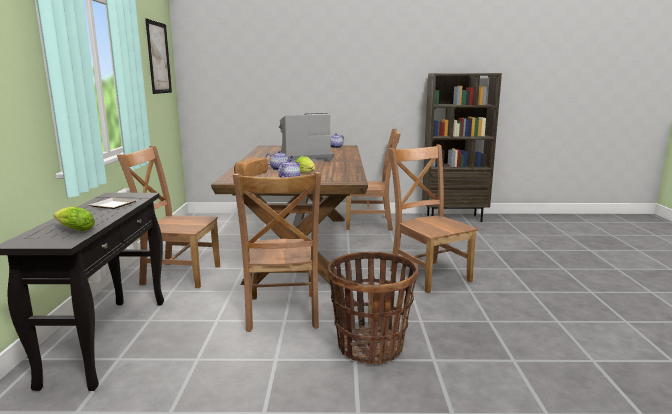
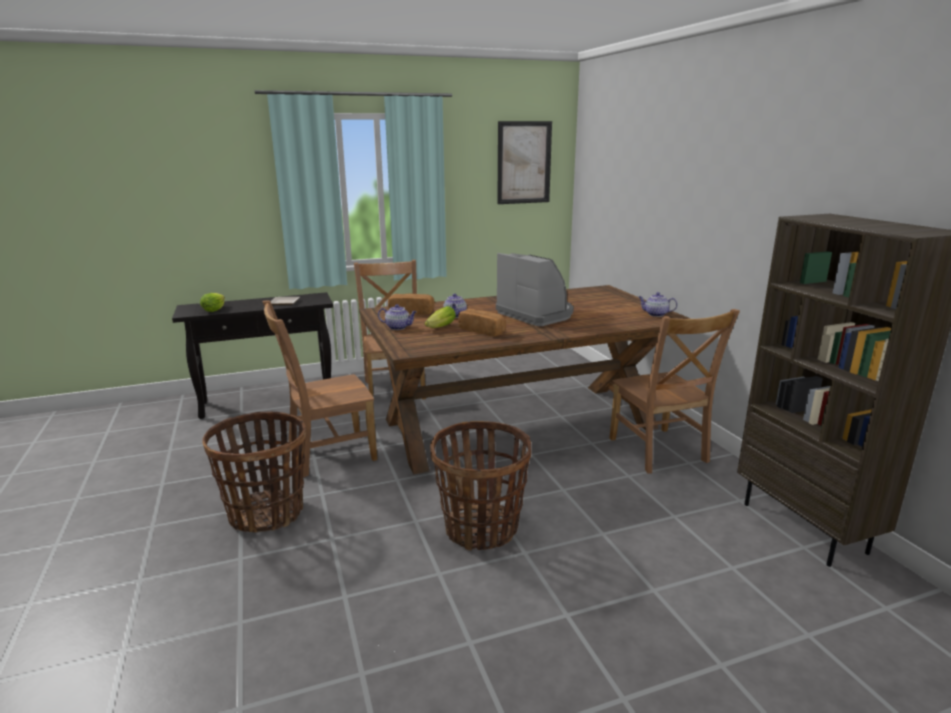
camera: 70 degrees right, 5 degrees up
(326, 168) = (482, 331): none -> bread
(428, 274) = (481, 528): brown chair -> basket

